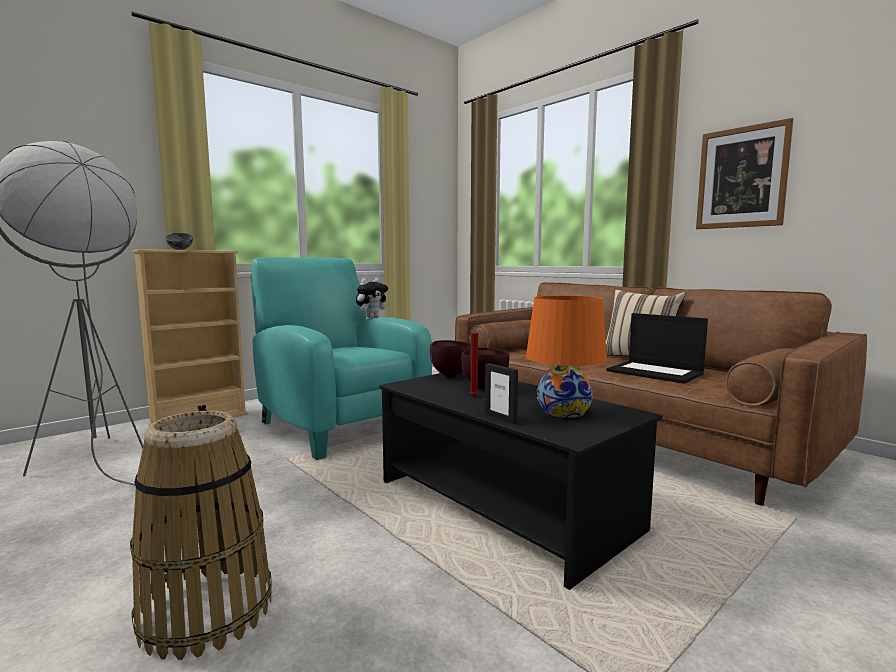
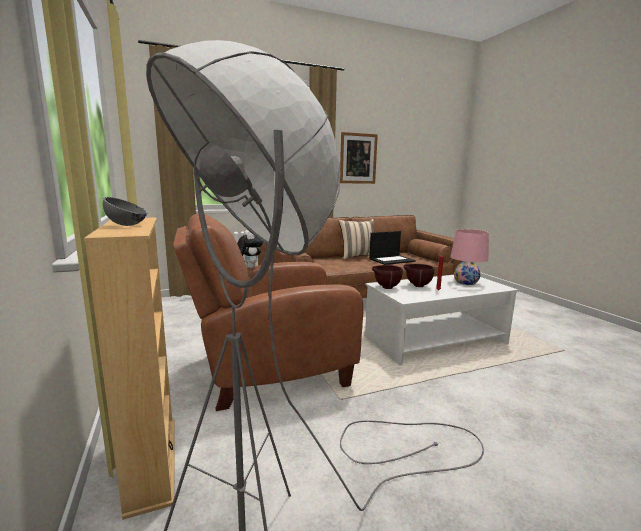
camera: 70 degrees left, 5 degrees up
(206, 611) = (553, 434): basket -> none
(337, 425) = (269, 370): turquoise armchair -> brown armchair
(500, 418) = (478, 291): picture frame -> none
(504, 505) = (436, 340): black coffee table -> white coffee table
(563, 411) = (465, 282): orange table lamp -> pink table lamp

